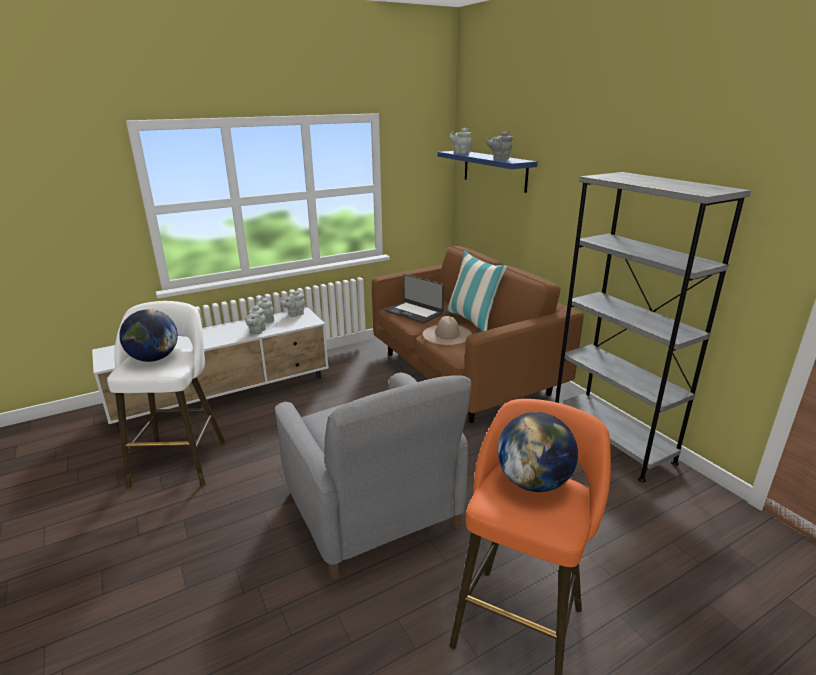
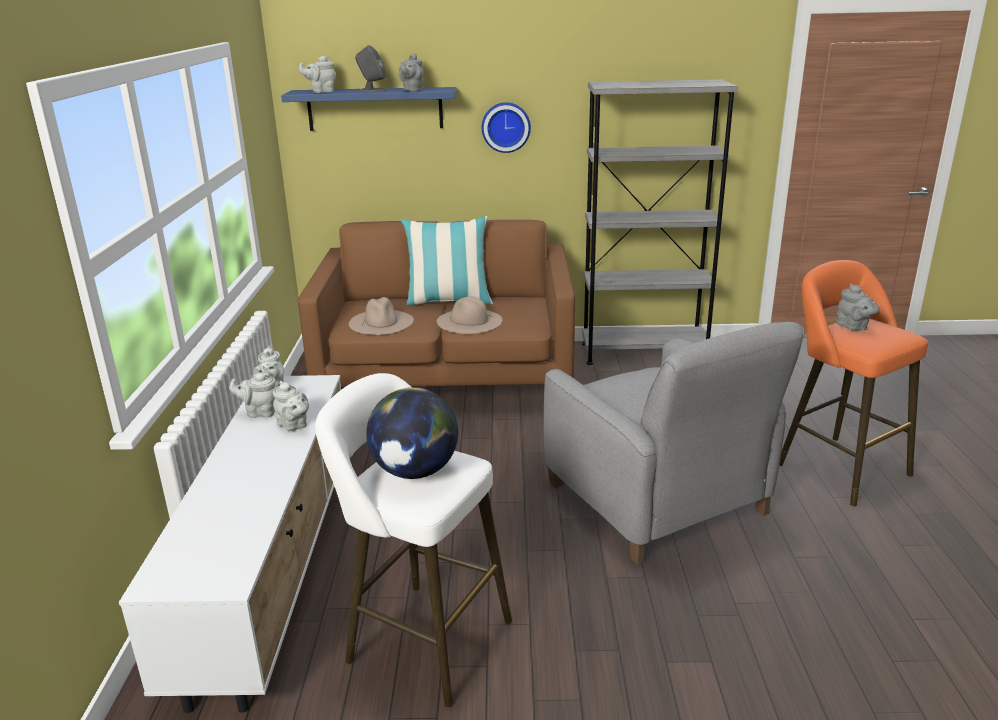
camera: 60 degrees left, 0 degrees up
(373, 510) = (657, 500): grey armchair -> grey armchair turned 60 degrees clockwise
(414, 312) = (381, 322): laptop -> beige hat
(483, 156) = (372, 90): none -> grey speaker
(533, 482) = (853, 327): globe -> grey teapot
(562, 200) = (506, 127): none -> wall clock

